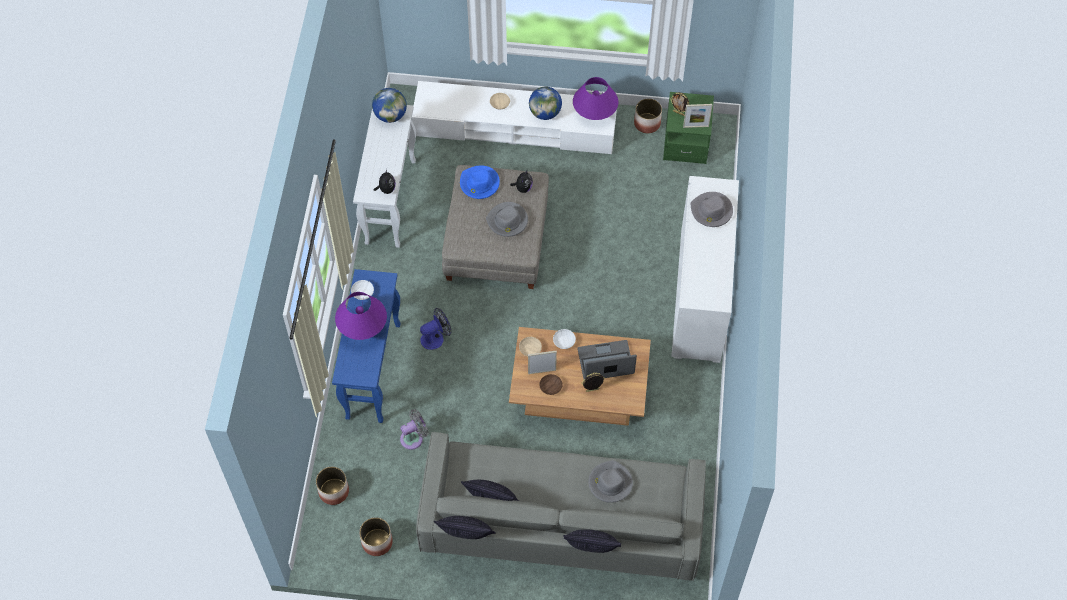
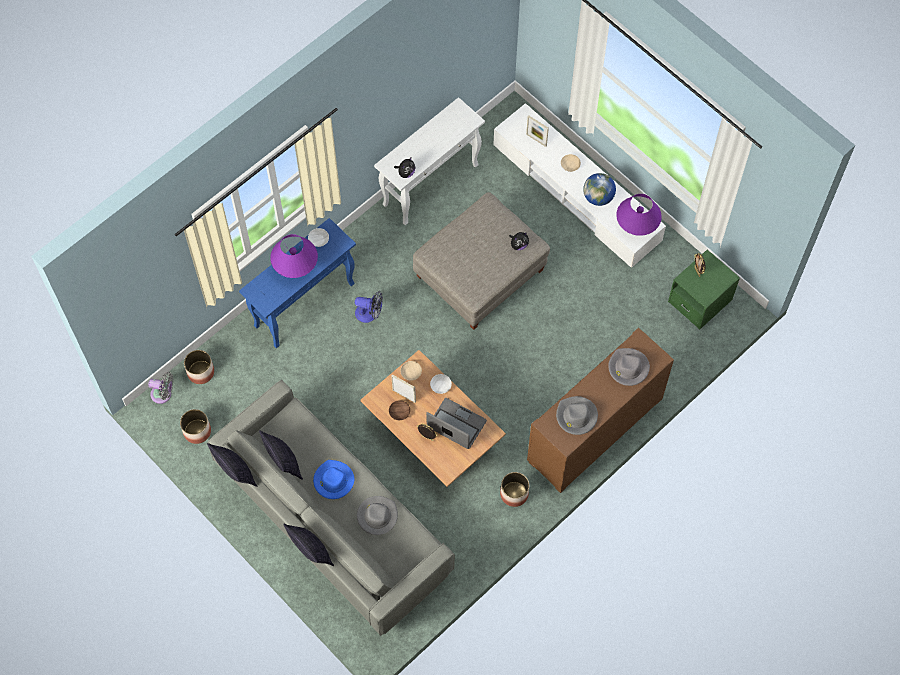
camera: 40 degrees right, 5 degrees up
(390, 115) = (461, 117): globe -> none
(414, 438) = (288, 376): grey fan -> grey fan (163, 394)
(479, 184) = (488, 218): blue hat -> blue hat (333, 480)
(507, 221) = (483, 262): grey hat -> grey hat (576, 416)
(647, 123) = (684, 263): planter -> planter (514, 494)
(696, 126) = (700, 292): picture frame -> picture frame (536, 140)
(700, 295) = (595, 429): white cabinet -> brown cabinet

